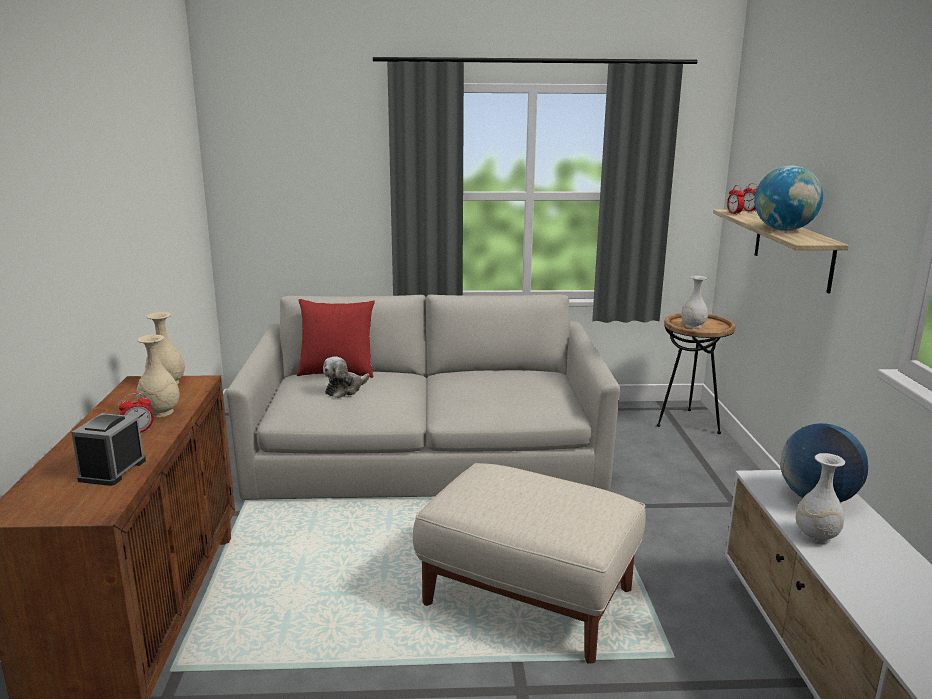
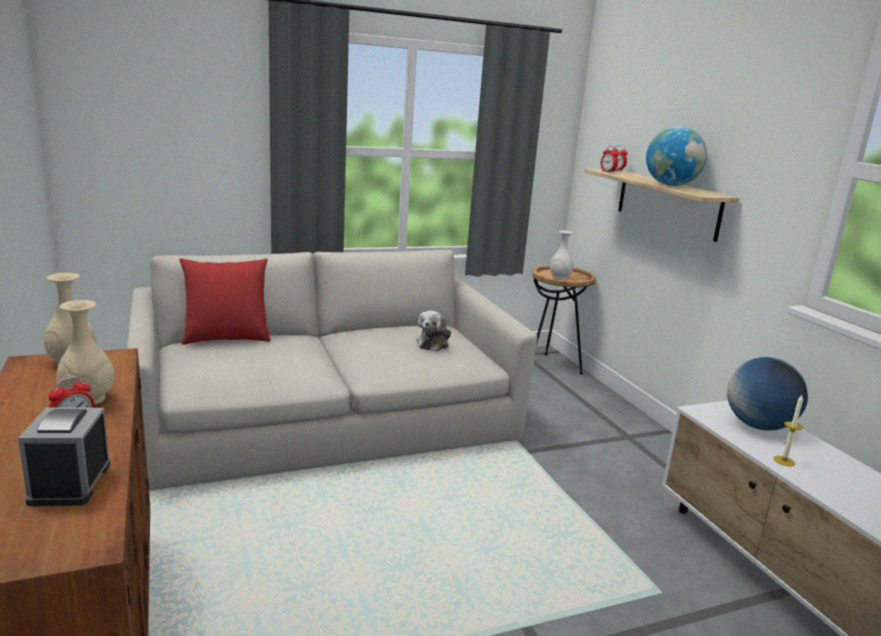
camera: 20 degrees left, 0 degrees up
(345, 390) = (247, 356): plush toy -> plush toy (433, 343)
(528, 597) = (502, 555): beige ottoman -> none
(815, 536) = (784, 461): white vase -> candle

